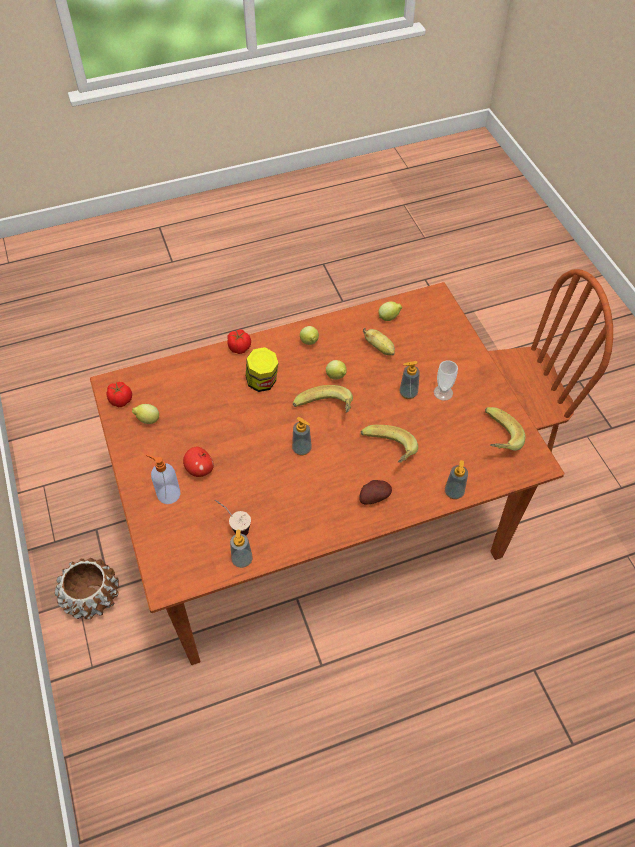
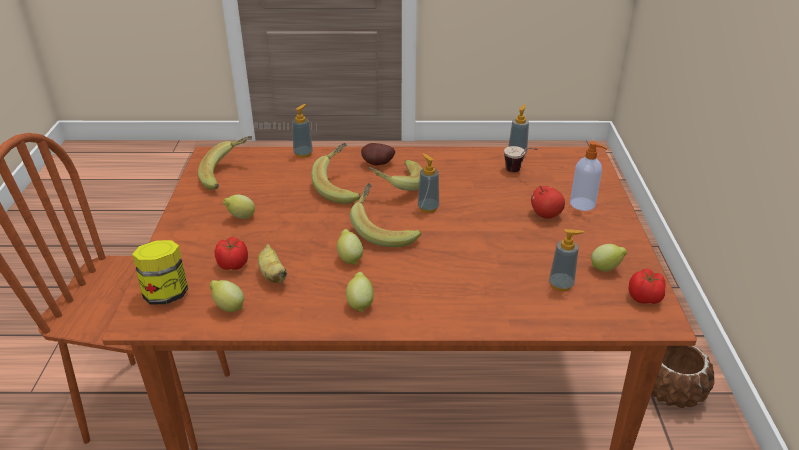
camera: 160 degrees left, 20 degrees down
(239, 347) = (463, 322): tomato -> tomato (233, 265)
(262, 382) = (446, 274): jar -> jar (166, 294)
(341, 470) = (396, 185): none -> banana
(408, 393) = (279, 225): soap dispenser -> soap dispenser (561, 284)
(443, 392) = (241, 217): cup -> lemon

